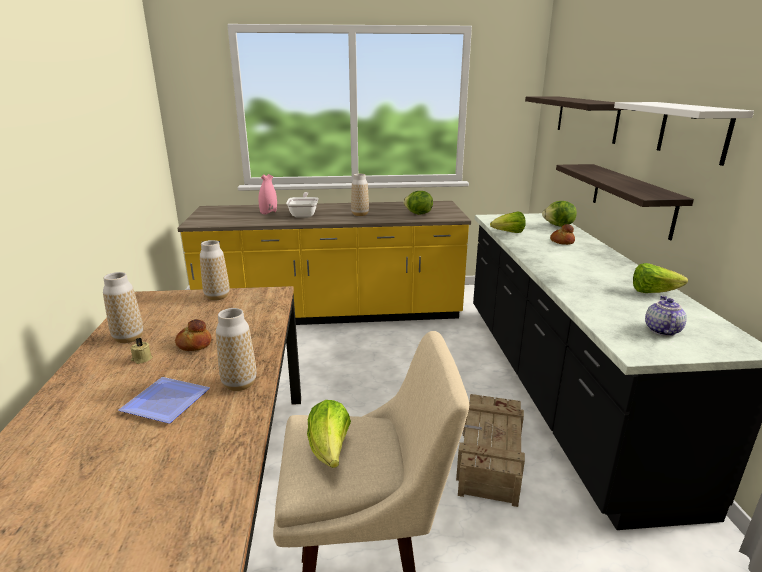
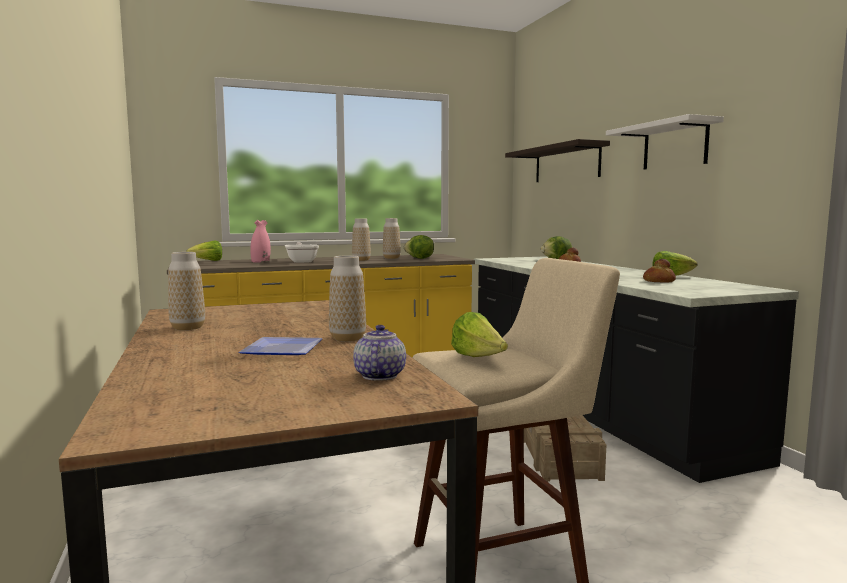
camera: 15 degrees left, 15 degrees down
(141, 359) = (220, 335): beige candle -> none
(193, 344) = (268, 326): bread -> bread (658, 281)
(217, 296) = (257, 307): vase -> vase (391, 258)
(508, 233) = (517, 263): lettuce -> lettuce (208, 261)
(631, 199) = (626, 217): shelf -> none
(661, 330) = (697, 287): teapot -> teapot (378, 375)

